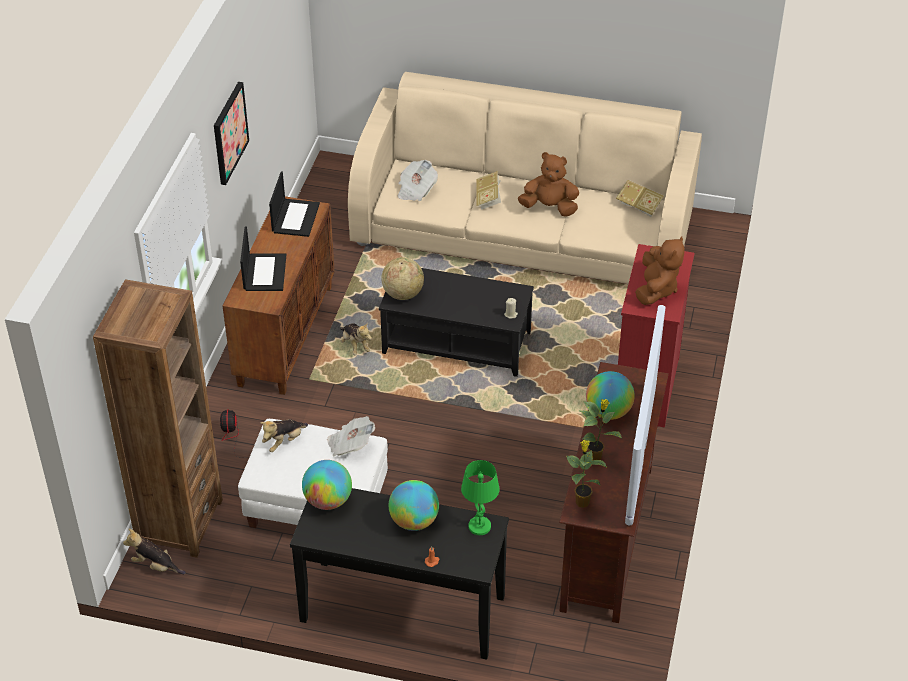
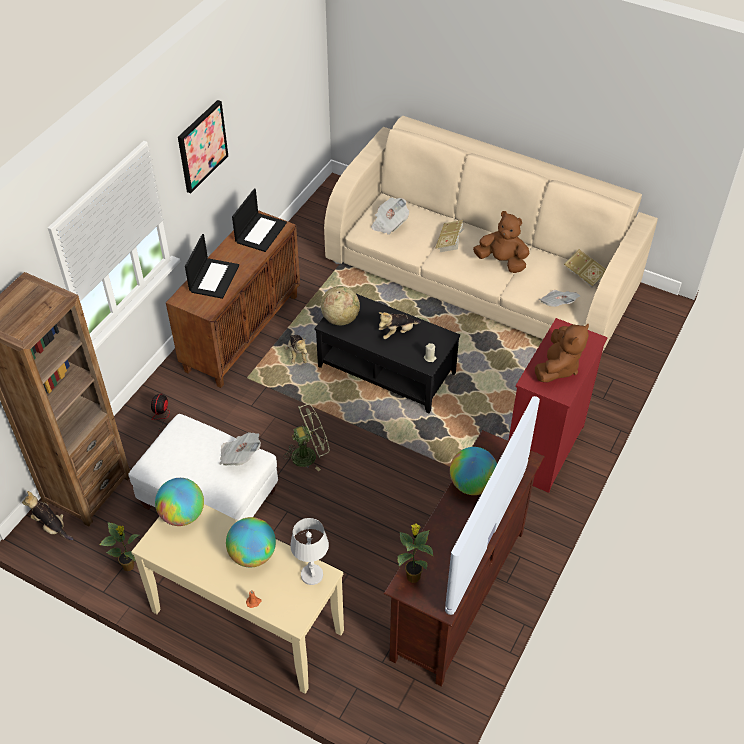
camera: 15 degrees right, 5 degrees up
(284, 441) = (183, 439): plush toy -> plush toy (397, 332)
(402, 609) = (247, 622): black console table -> beige console table
(405, 441) = (309, 454): none -> green fan
(479, 526) = (311, 575): green table lamp -> white table lamp
(595, 457) = (442, 531): potted plant -> potted plant (129, 566)
(621, 240) = (557, 305): none -> newspaper

